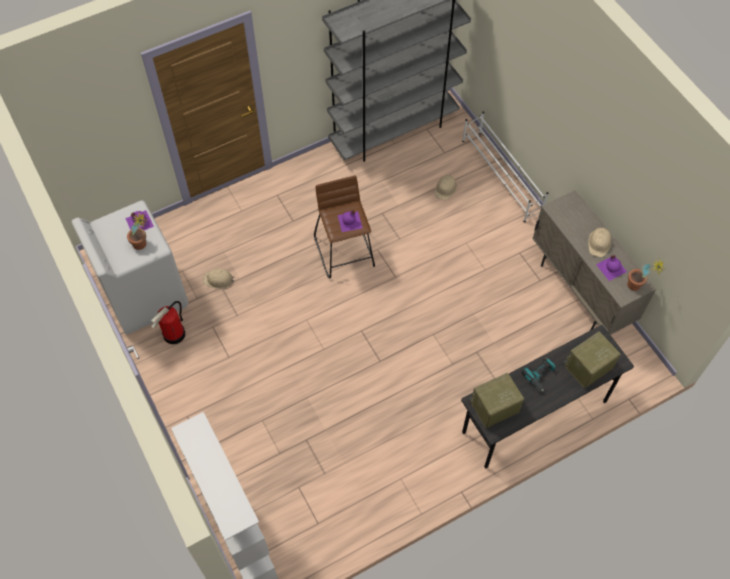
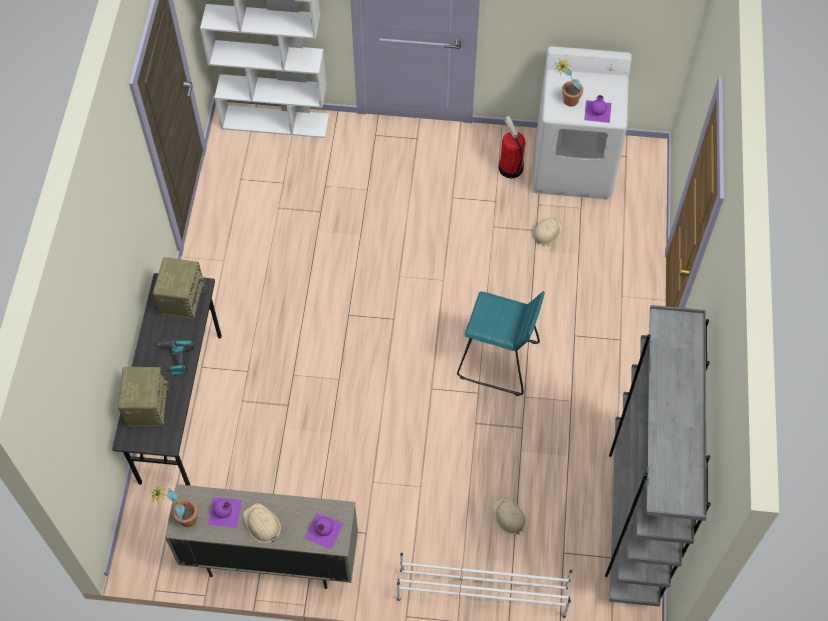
camera: 125 degrees right, 0 degrees up
(345, 251) = (498, 361): brown stool -> turquoise stool
(350, 221) = (489, 321): purple bottle -> purple bottle (323, 531)

